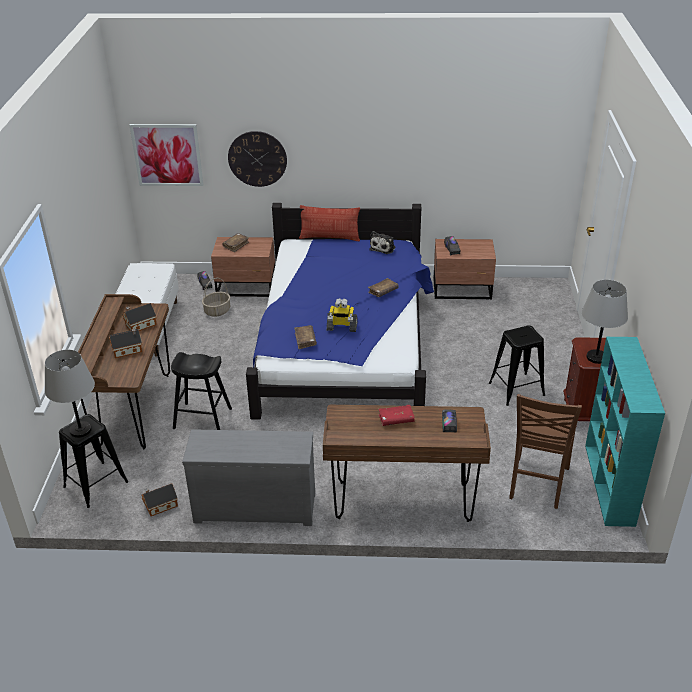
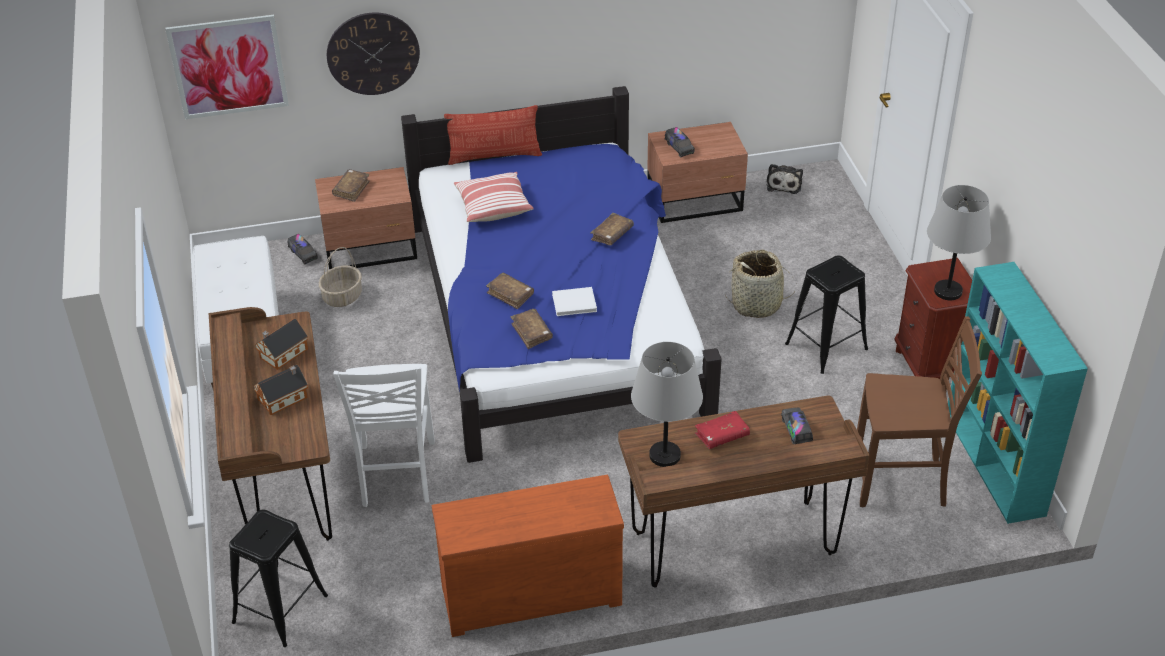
camera: 15 degrees left, 5 degrees up
(81, 430) = (263, 537): grey table lamp -> grey table lamp (665, 455)
(159, 505) = (390, 621): toy house -> none
(202, 418) = (396, 475): black stool -> white chair
(255, 505) = (530, 592): grey dresser -> brown dresser
(302, 316) = (510, 294): none -> brown book
(315, 265) = (493, 206): none -> pillow
(341, 327) = (576, 303): toy robot -> white book
(383, 248) = (582, 161): plush toy -> plush toy (784, 184)
(479, 356) = (757, 304): none -> basket
(537, 483) = (901, 481): brown chair -> brown chair turned 90 degrees counterclockwise

